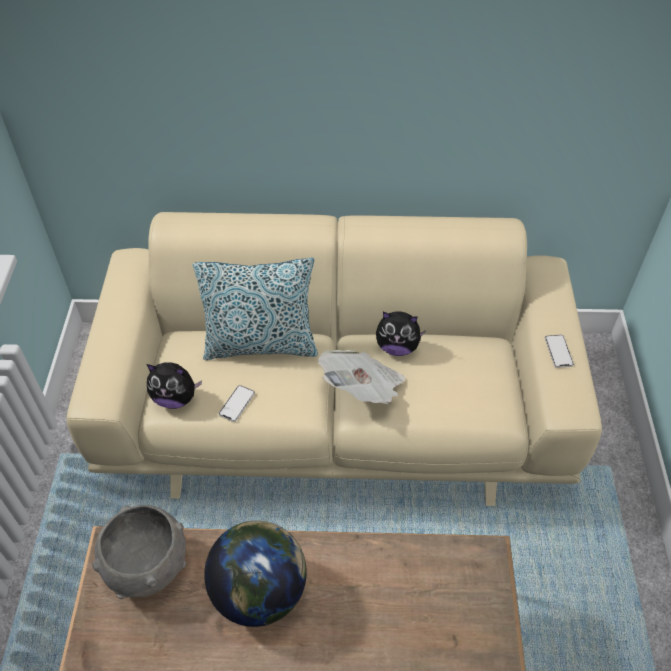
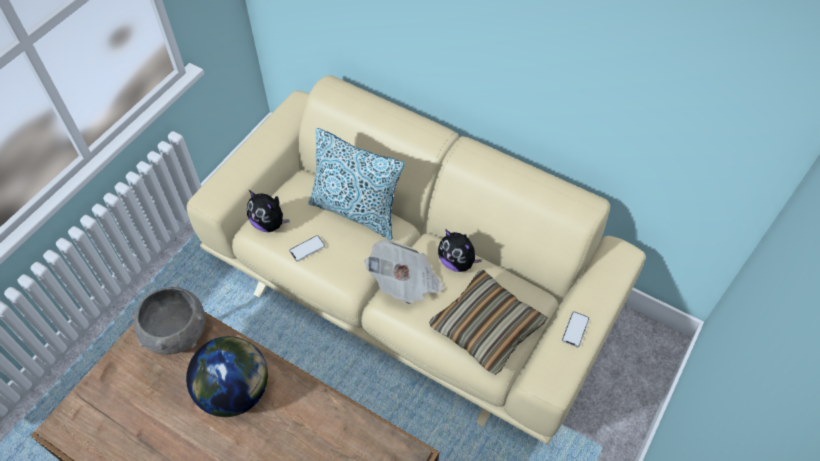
camera: 30 degrees right, 5 degrees up
(471, 393) = (486, 327): none -> pillow

